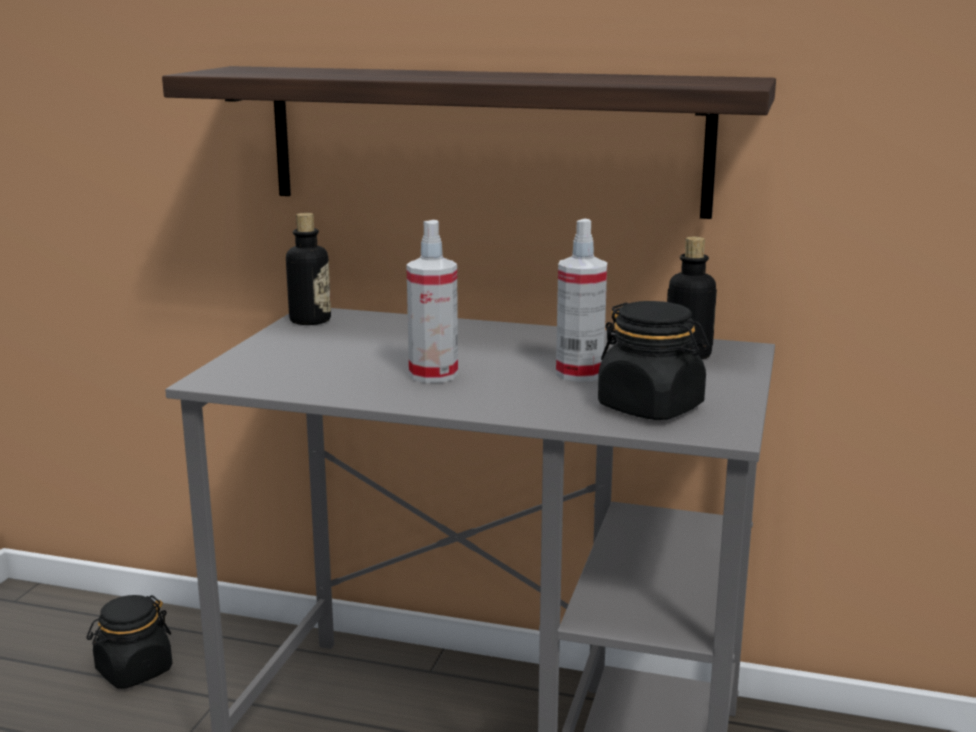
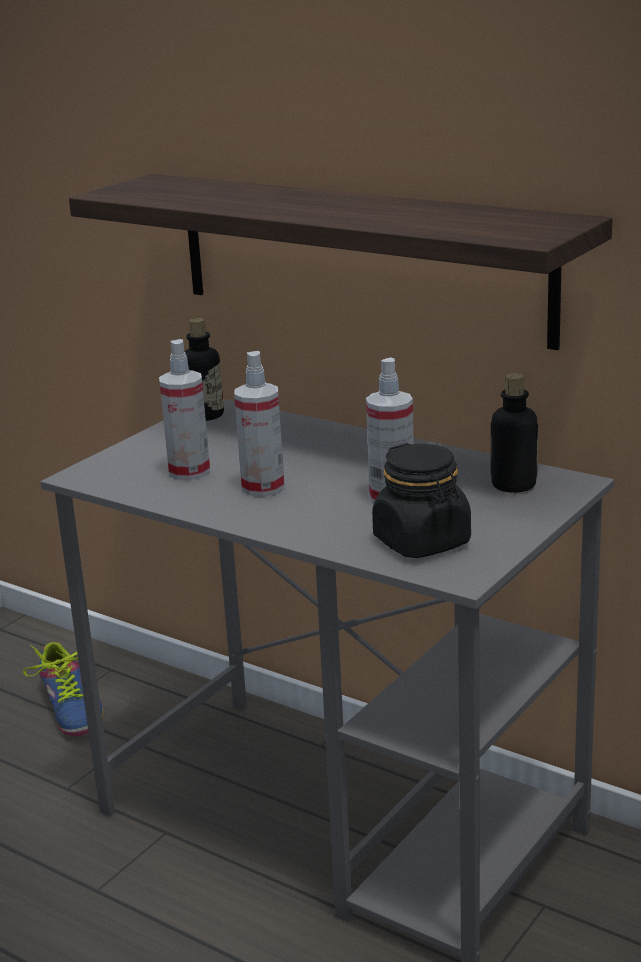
camera: 20 degrees right, 5 degrees up
(134, 671) = (71, 706): black jar -> shoe
(337, 367) = (189, 471): none -> spray bottle

